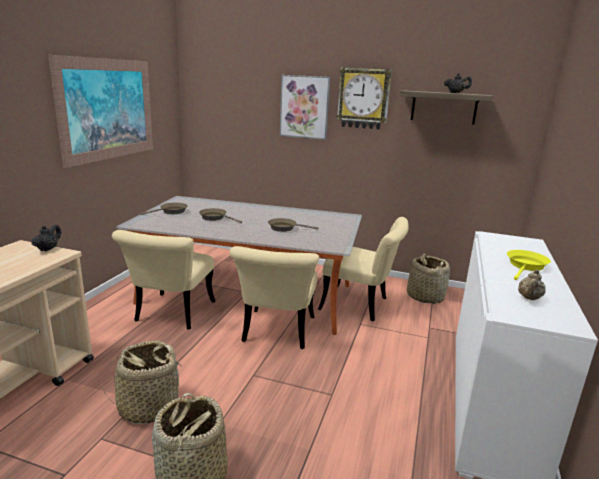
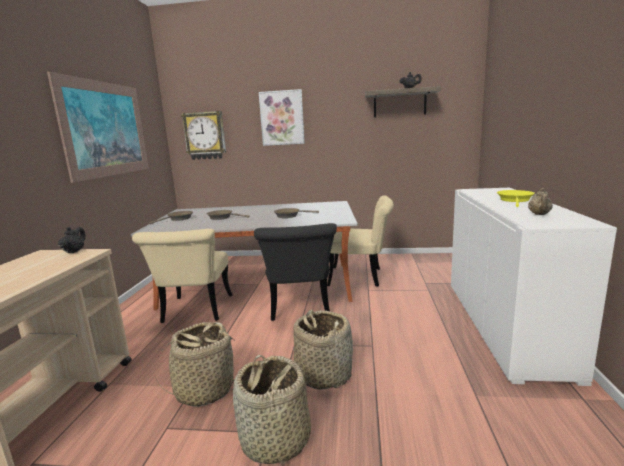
camera: 10 degrees left, 5 degrees down
(277, 334) = (300, 309): beige chair -> black chair
(363, 98) = (332, 104): wall clock -> wall clock (205, 136)
(425, 296) = (409, 263): basket -> basket (323, 374)

